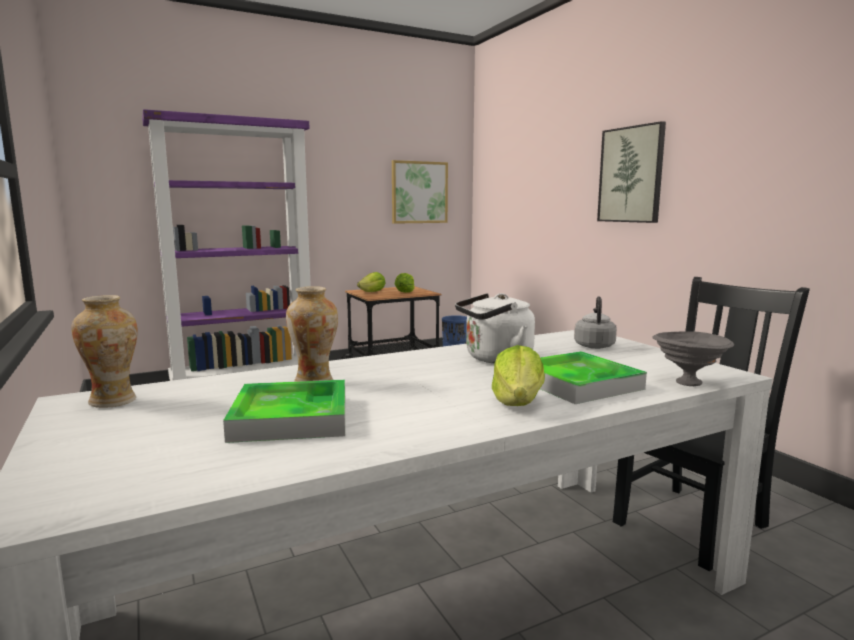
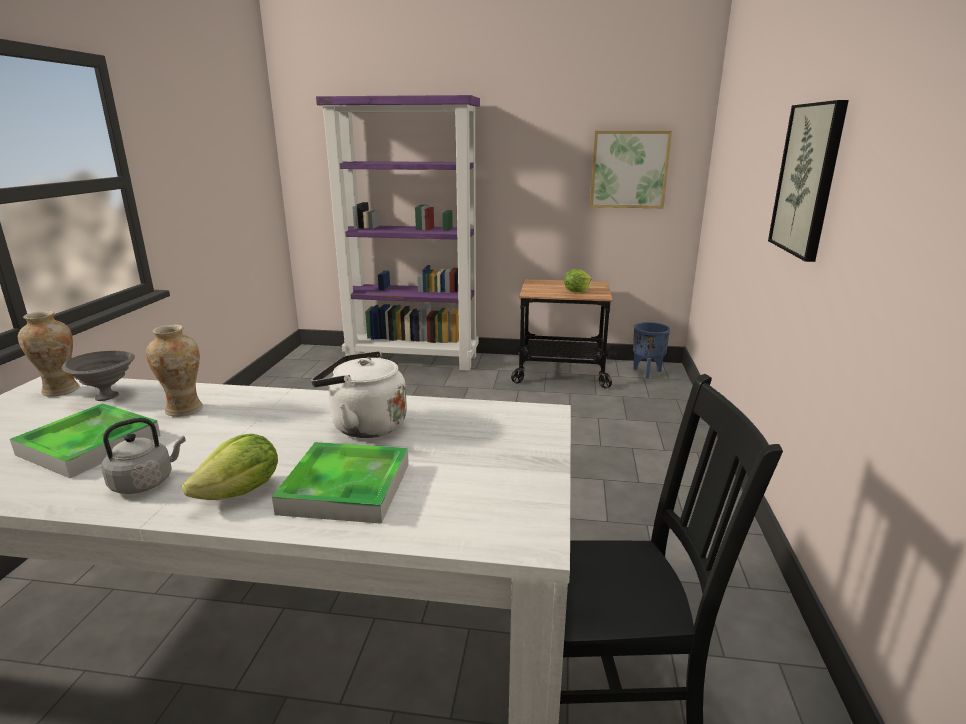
camera: 35 degrees right, 10 degrees up
(373, 292) = (545, 286): lettuce -> none
(594, 345) = (503, 436): grey kettle -> grey kettle (146, 482)
(686, 382) = (448, 531): grey bowl -> grey bowl (108, 396)

